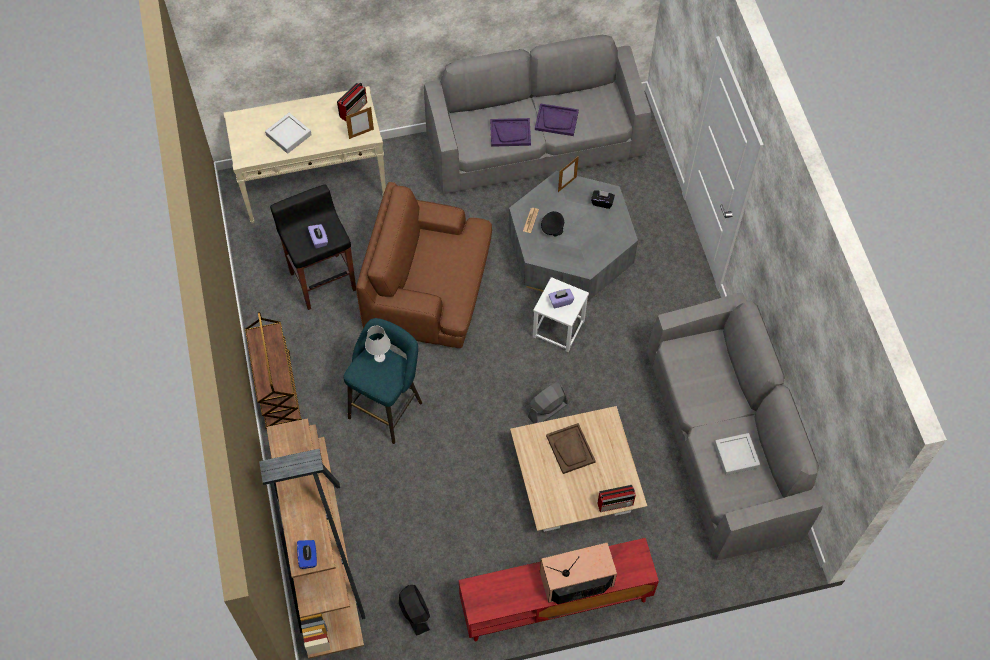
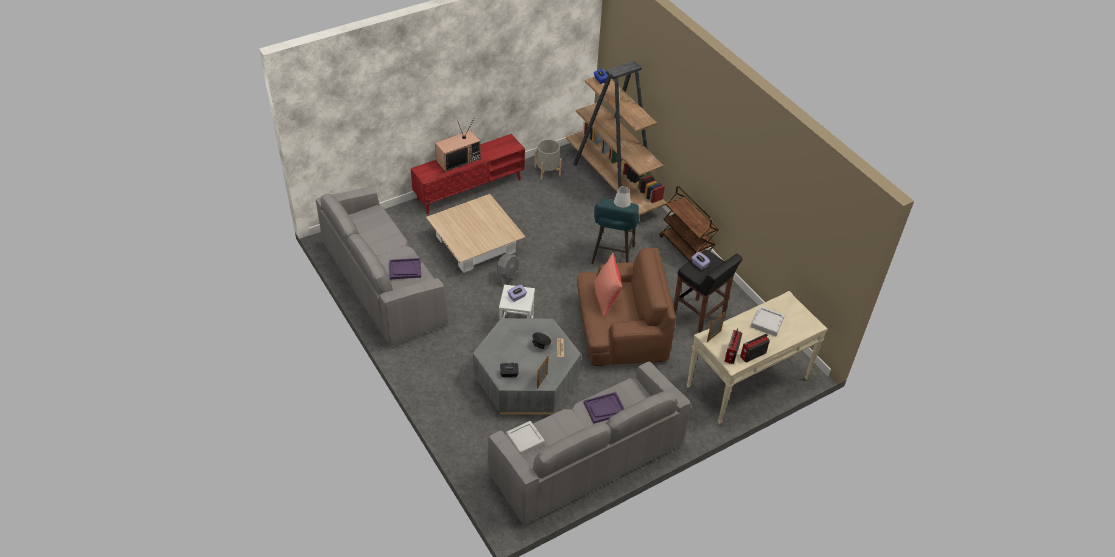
camera: 160 degrees right, 15 degrees down
(414, 612) = (547, 171): black fan -> grey planter
(447, 272) = (606, 299): none -> red pillow
(556, 120) = (570, 429): purple tray -> purple tray (405, 269)
(570, 449) = (482, 233): brown tray -> none
(616, 503) = (445, 214): radio -> radio (752, 355)
(736, 455) = (373, 236): grey tray -> grey tray (525, 440)

